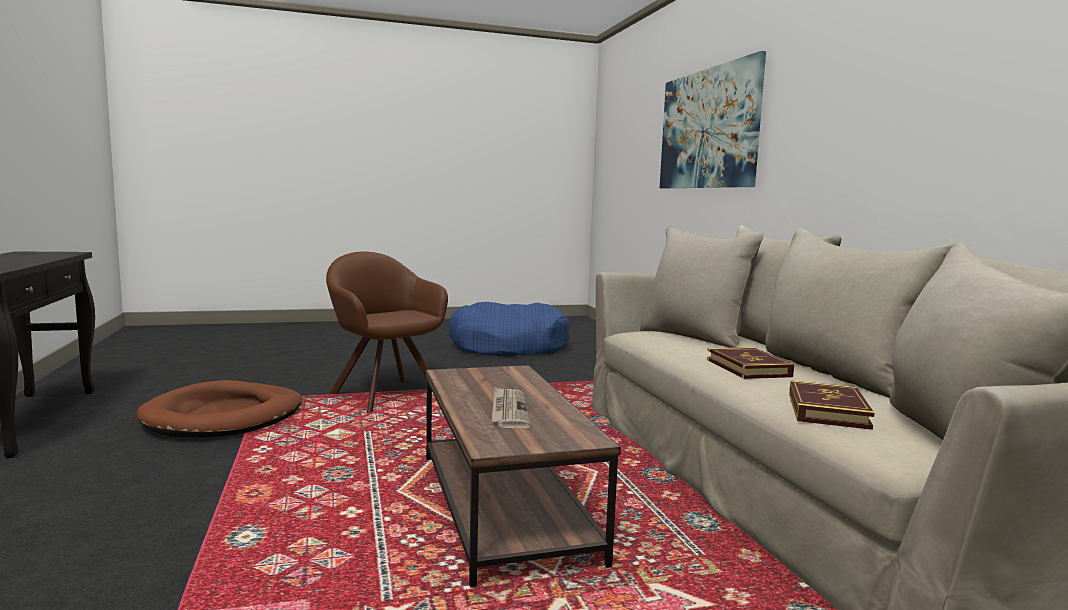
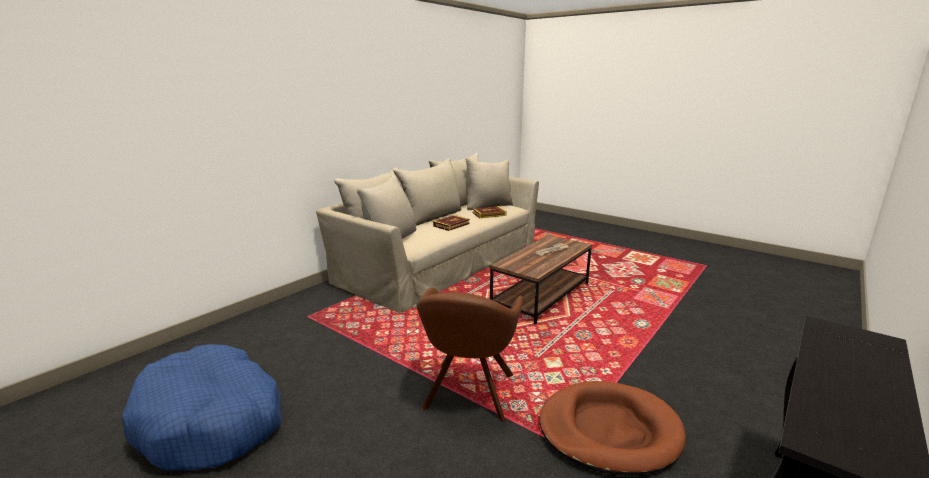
camera: 125 degrees left, 10 degrees up
(707, 129) = (217, 111): picture -> none

